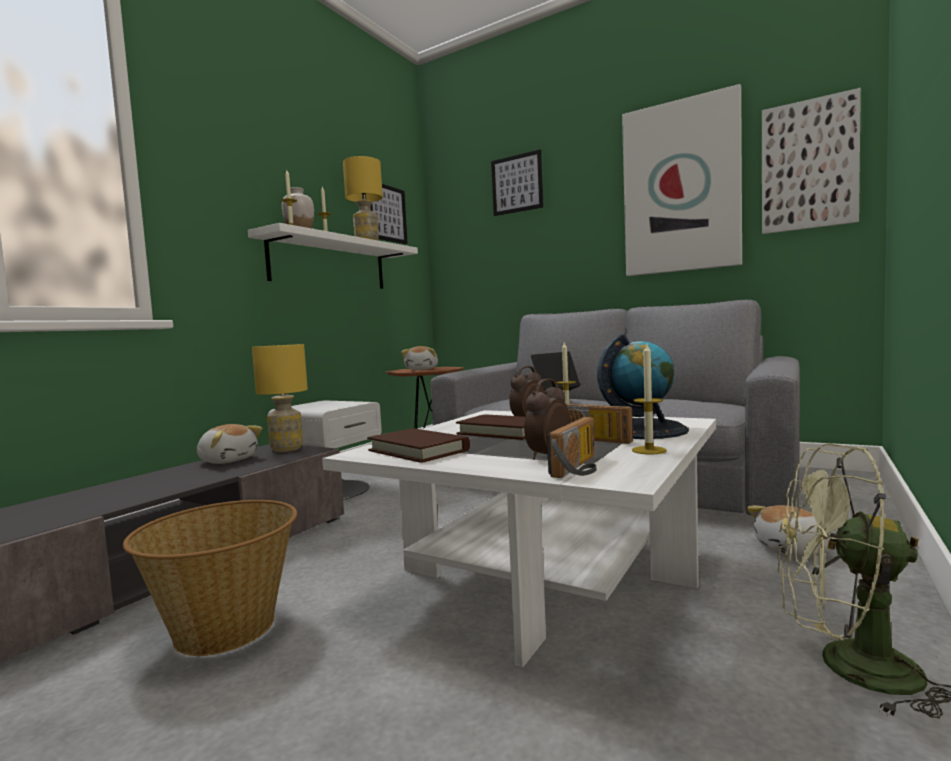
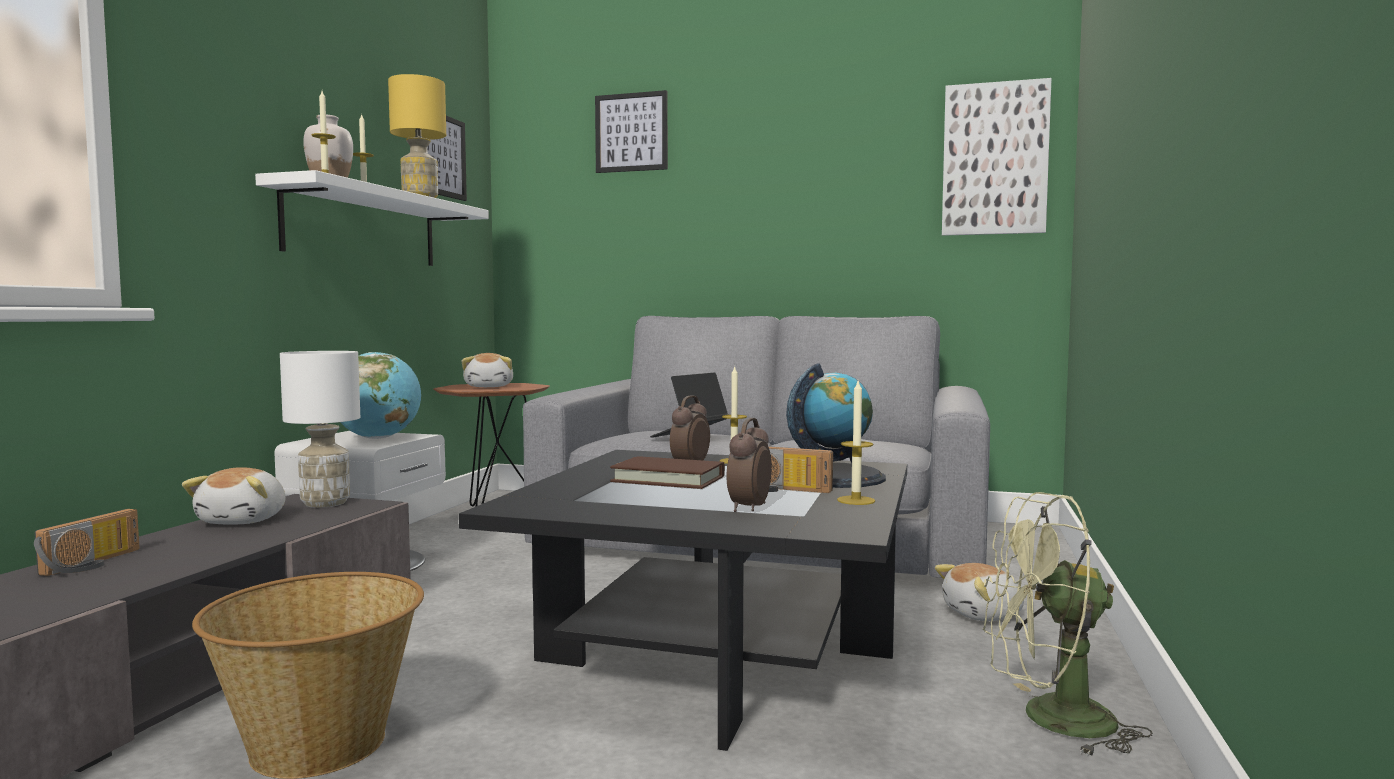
camera: 15 degrees left, 0 degrees up
(228, 460) = (245, 520): plush toy -> plush toy turned 75 degrees clockwise
(286, 449) = (324, 503): yellow table lamp -> white table lamp
(333, 405) = (378, 438): none -> globe
(418, 450) = (581, 503): brown book -> none
(542, 577) = (715, 658): white coffee table -> black coffee table
(581, 467) = (795, 520): radio -> radio (95, 563)
(680, 187) = (848, 166): picture -> none

